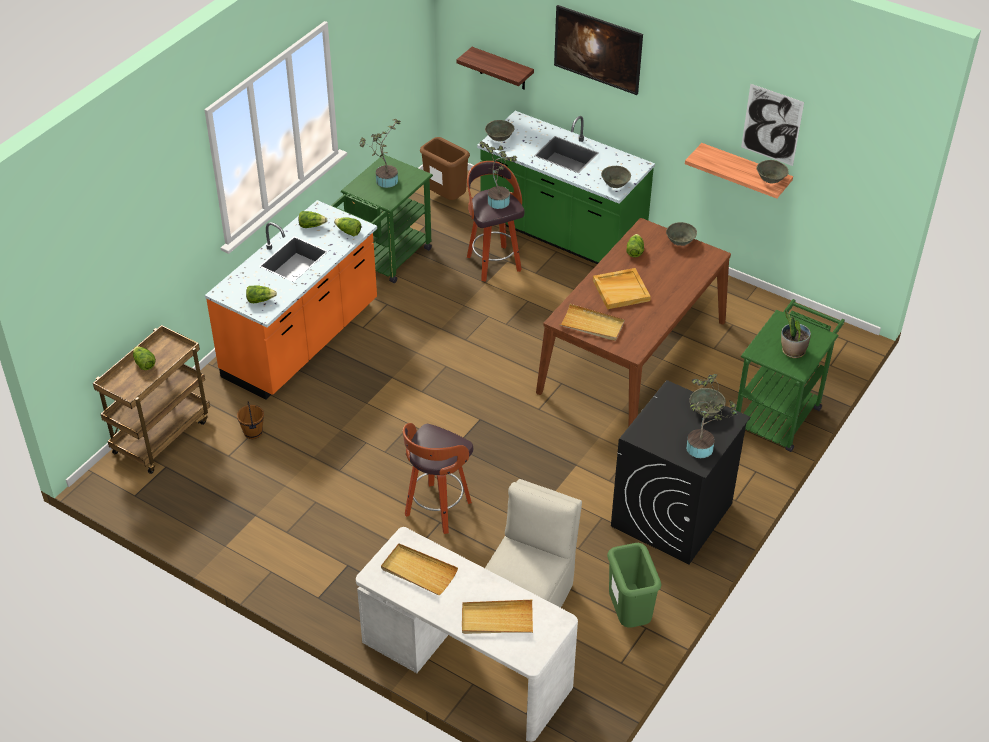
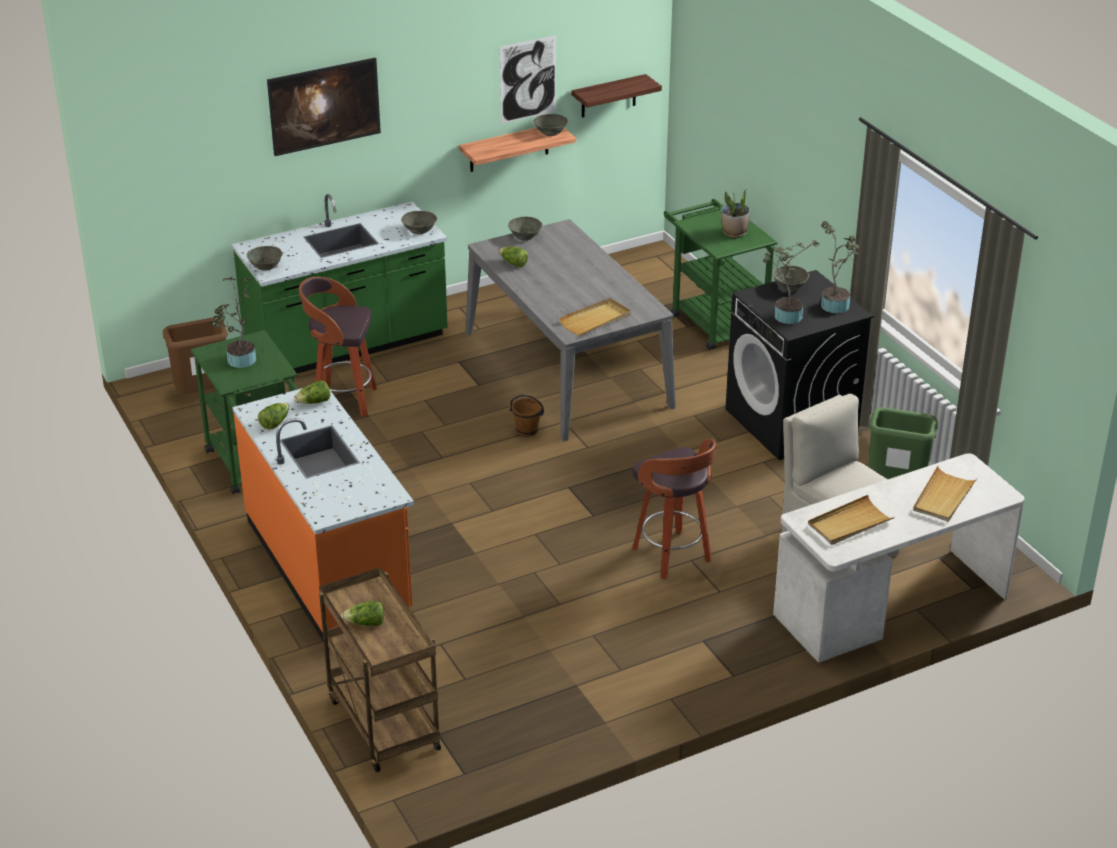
camera: 60 degrees left, 10 degrees down
(252, 432) = (444, 649): brown bucket -> brown bucket (527, 431)
(260, 300) = (367, 493): lettuce -> none
(498, 200) = (340, 314): potted plant -> potted plant (784, 315)
(502, 69) = (205, 202): shelf -> shelf (608, 96)
(621, 290) = (562, 288): beige tray -> none
(632, 356) = (567, 369): brown dining table -> grey dining table

